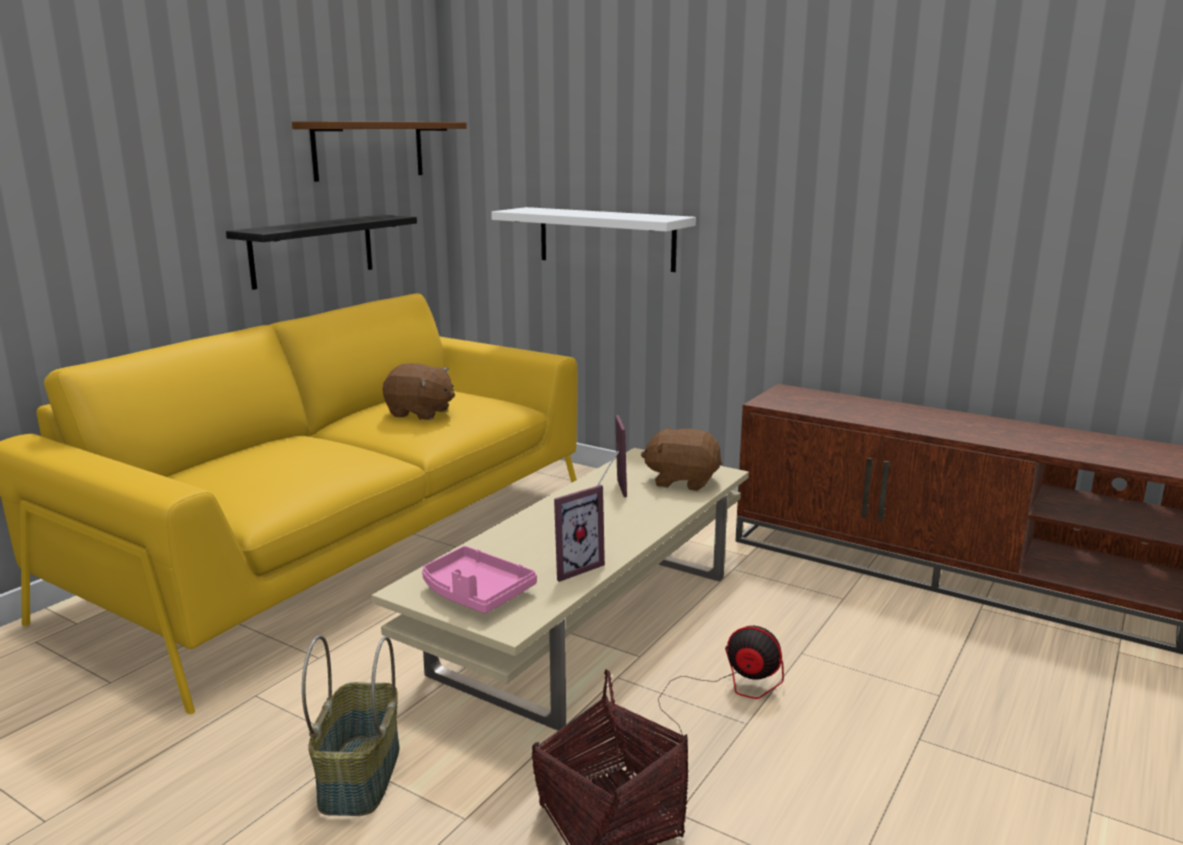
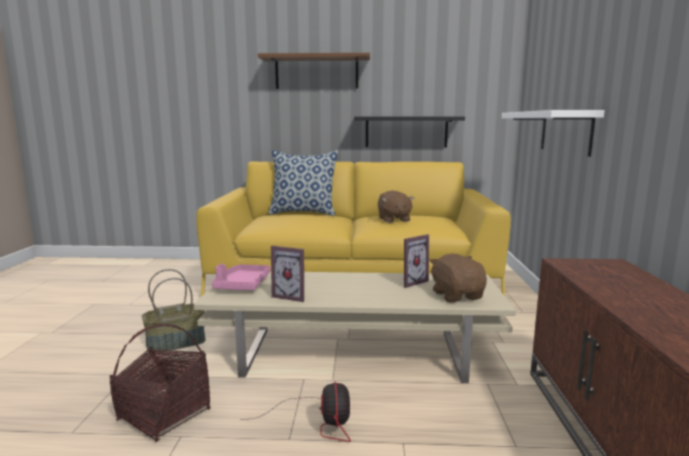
camera: 60 degrees right, 5 degrees down
(236, 451) = (303, 213): none -> pillow
(369, 150) = (455, 79): brown shelf -> brown shelf (316, 72)

